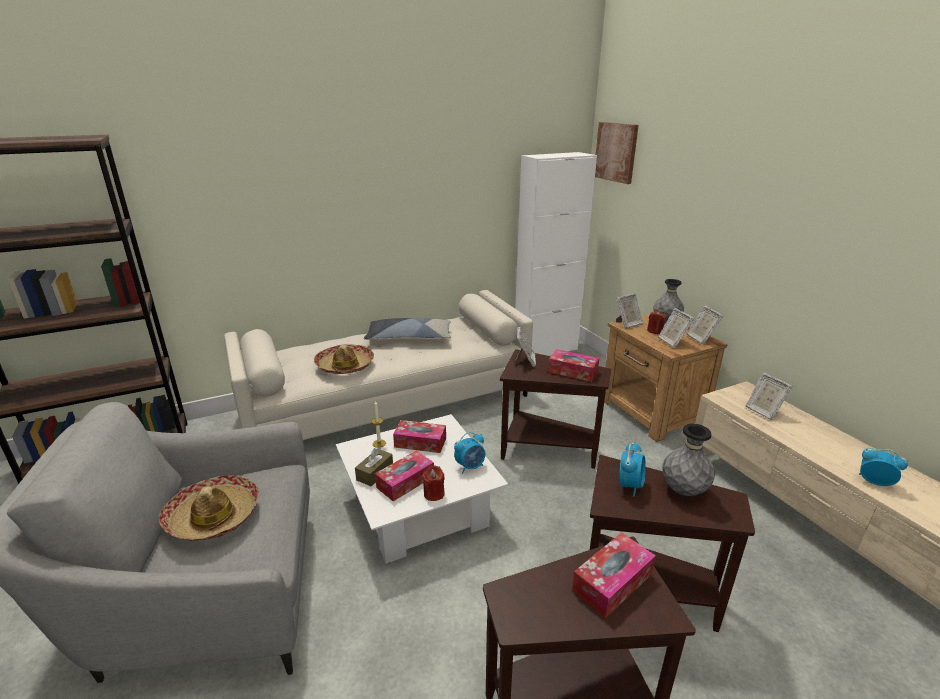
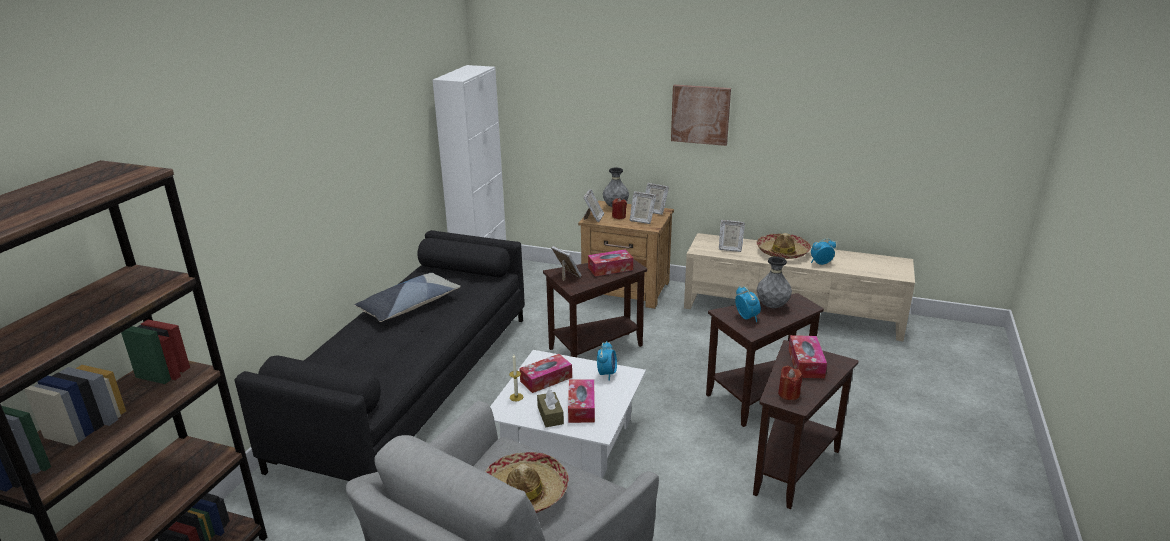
camera: 45 degrees left, 0 degrees up
(345, 365) = (396, 353): hat -> hat (782, 252)
(389, 403) = (411, 385): beige sofa -> black sofa
(434, 494) = (612, 402): red candle -> red candle (788, 394)
(616, 152) = (509, 60): picture -> picture (700, 114)

